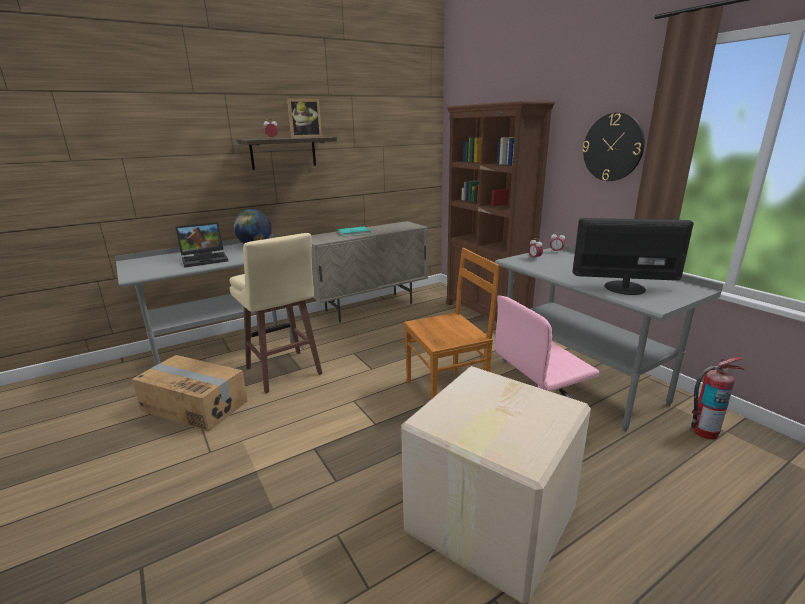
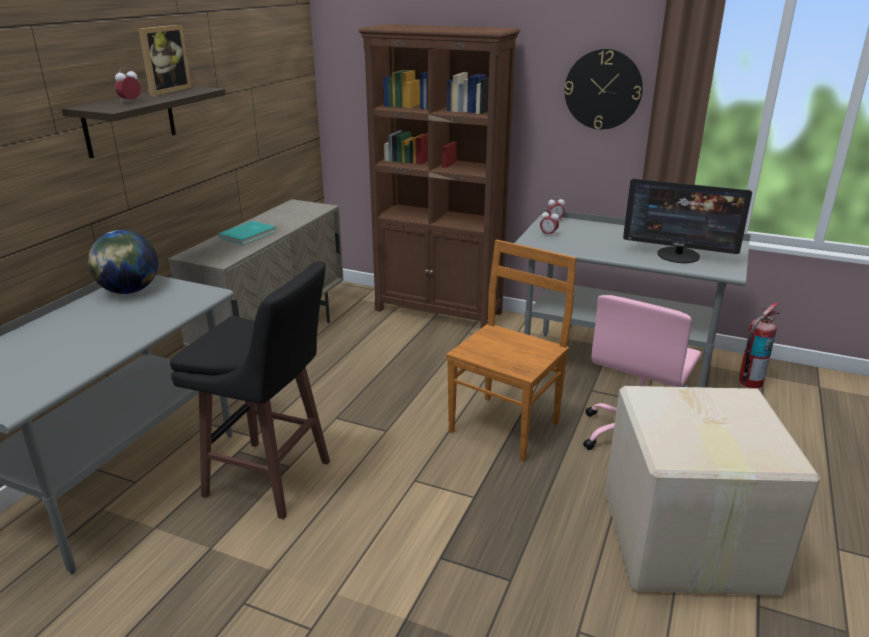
camera: 35 degrees left, 5 degrees up
(195, 405) = (195, 582): cardboard box -> none
(205, 259) = (91, 338): laptop -> none
(284, 372) = (271, 480): beige stool -> black stool
(624, 287) = (678, 255): monitor -> monitor turned 135 degrees counterclockwise

